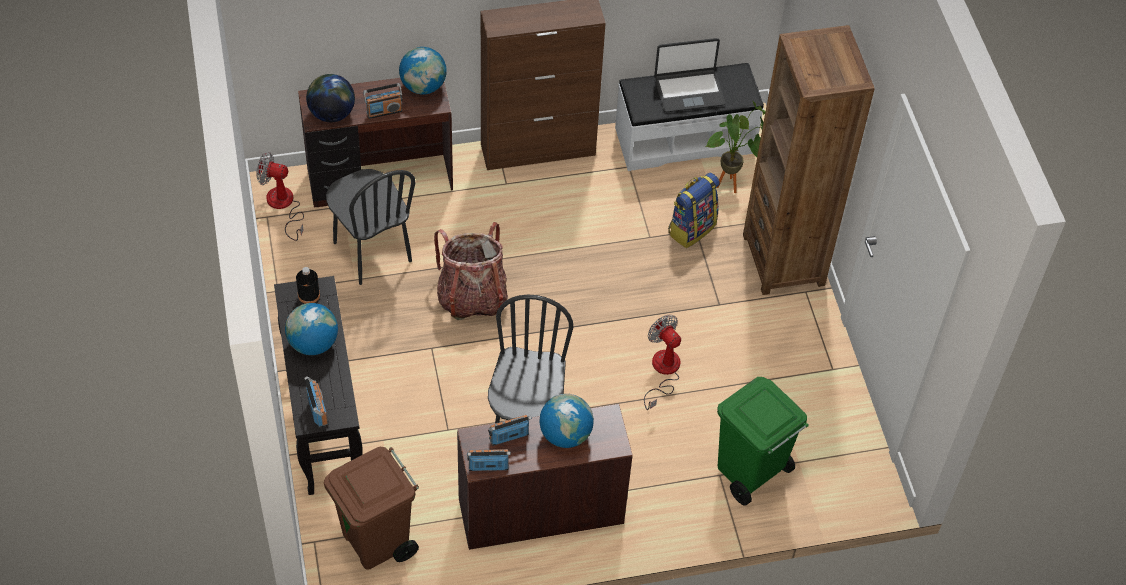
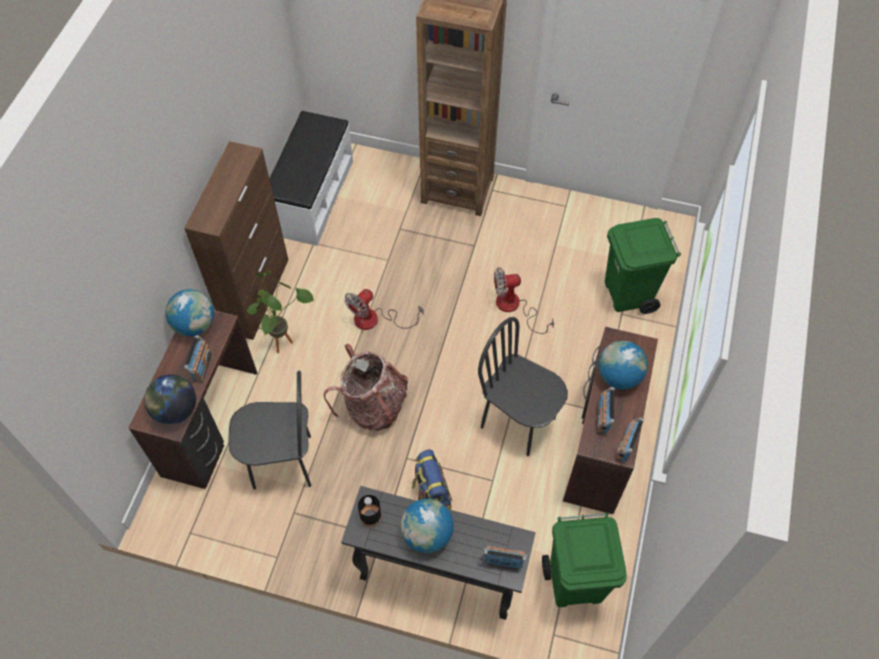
camera: 60 degrees left, 5 degrees up
(283, 206) = (187, 514): fan -> fan (375, 320)
(377, 542) = (576, 582): brown trash can -> green trash can
(689, 91) = (304, 157): laptop -> none
(691, 228) = (396, 230): backpack -> backpack (431, 497)
(733, 186) = (374, 188): potted plant -> potted plant (285, 340)

